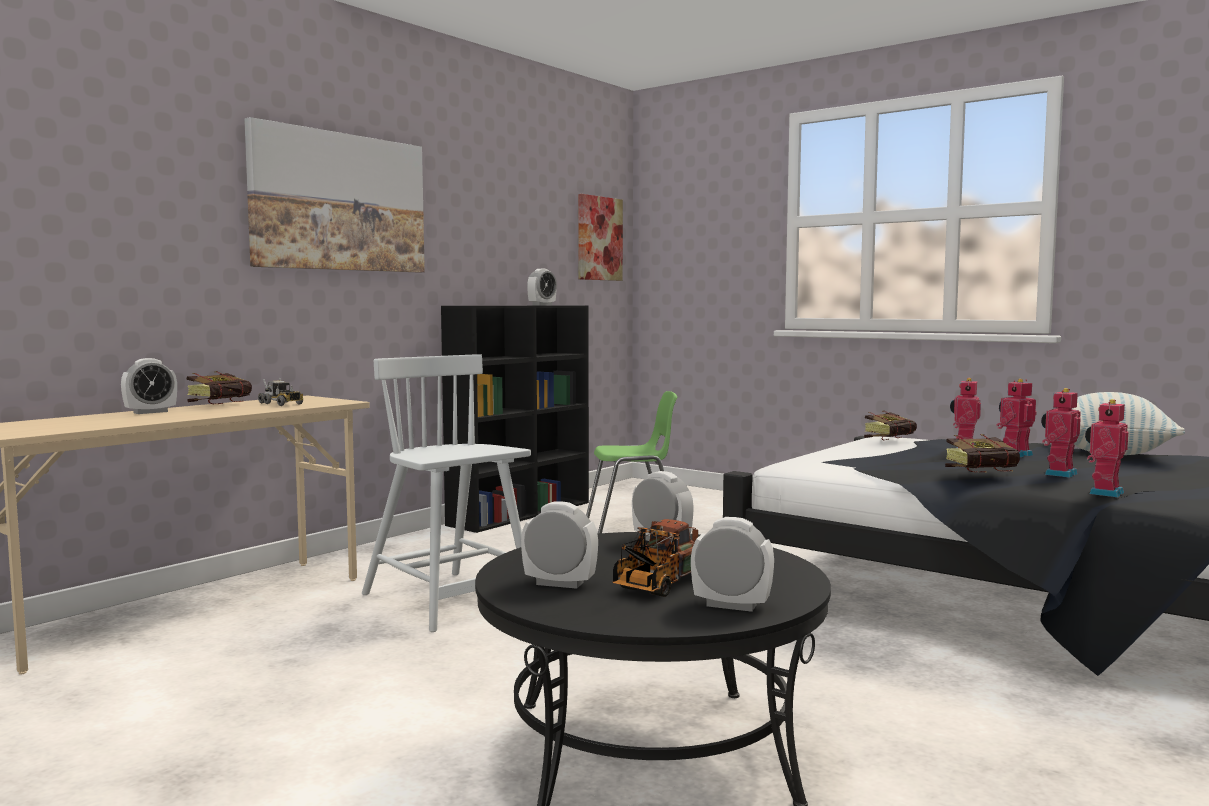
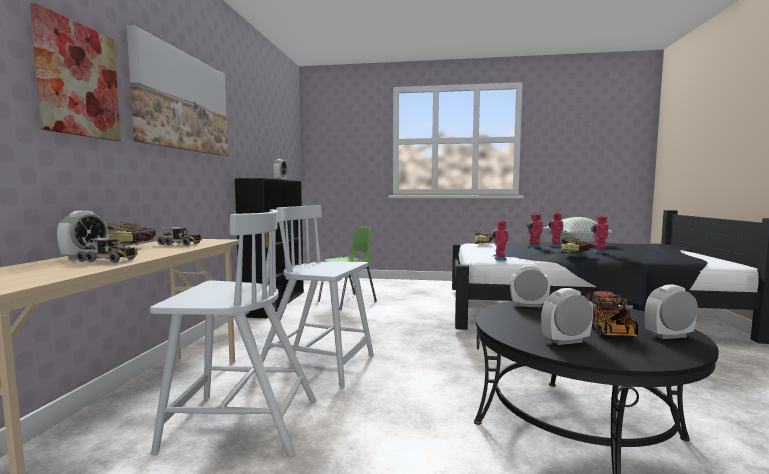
camera: 30 degrees left, 0 degrees up
(155, 417) = (108, 260): none -> toy truck
(272, 640) = (239, 424): none -> white chair
(599, 238) = (290, 145): picture -> picture (78, 80)
(1103, 493) = (635, 258): toy robot -> toy robot (499, 259)

